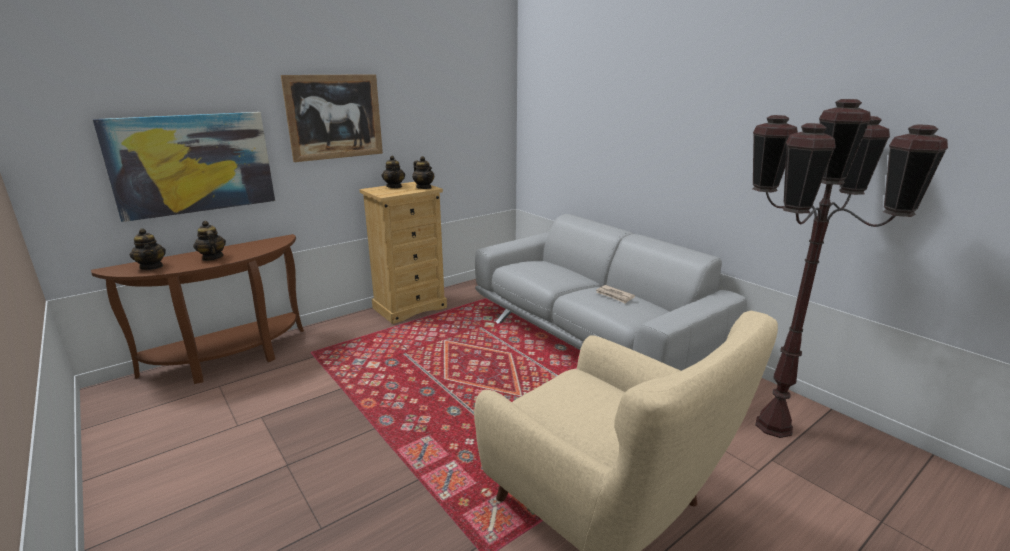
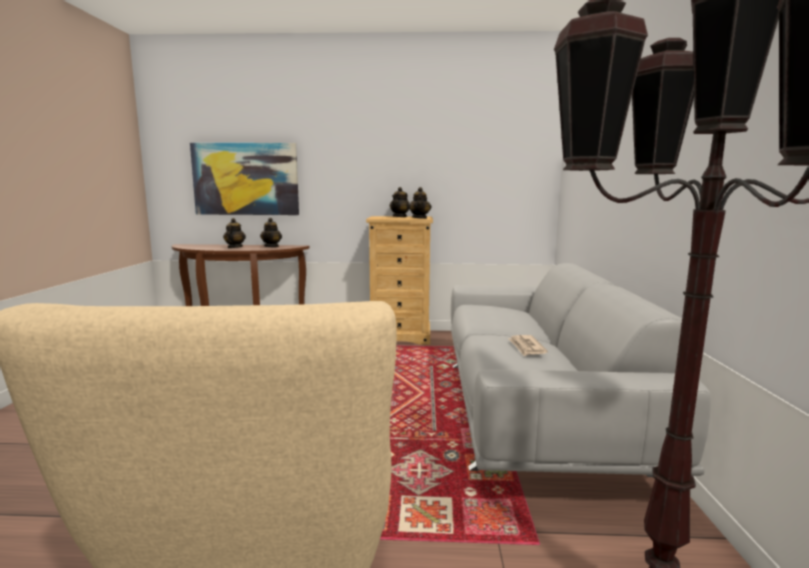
camera: 40 degrees right, 10 degrees down
(152, 267) = (198, 246): teapot -> teapot (272, 246)
(334, 117) = (356, 150): picture -> none

